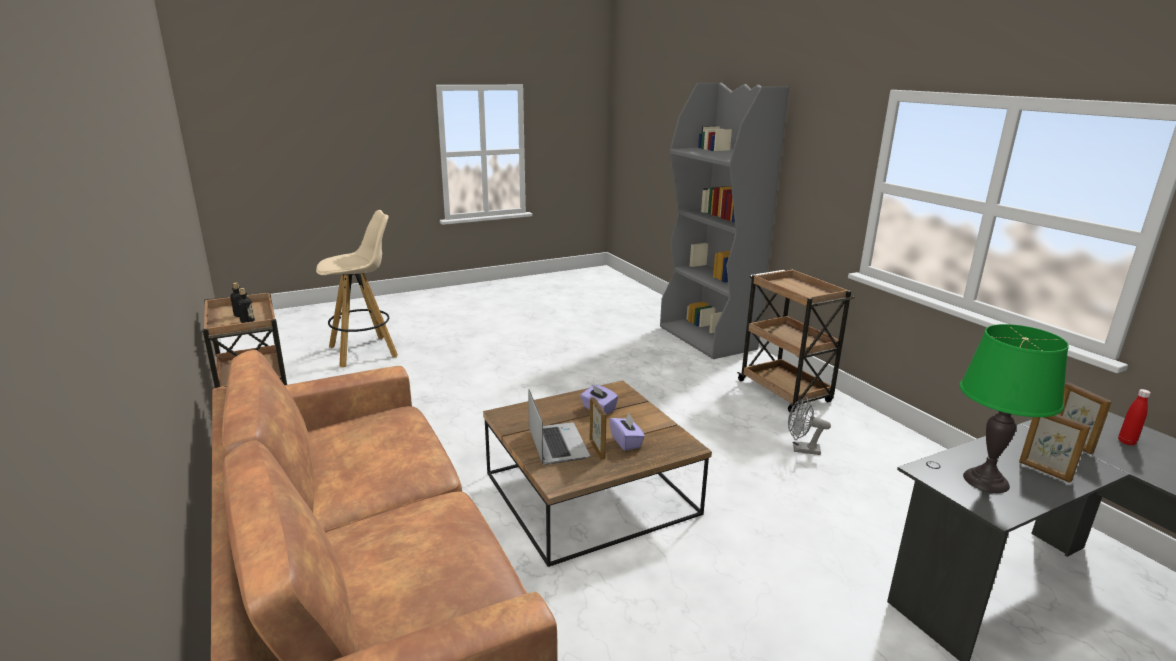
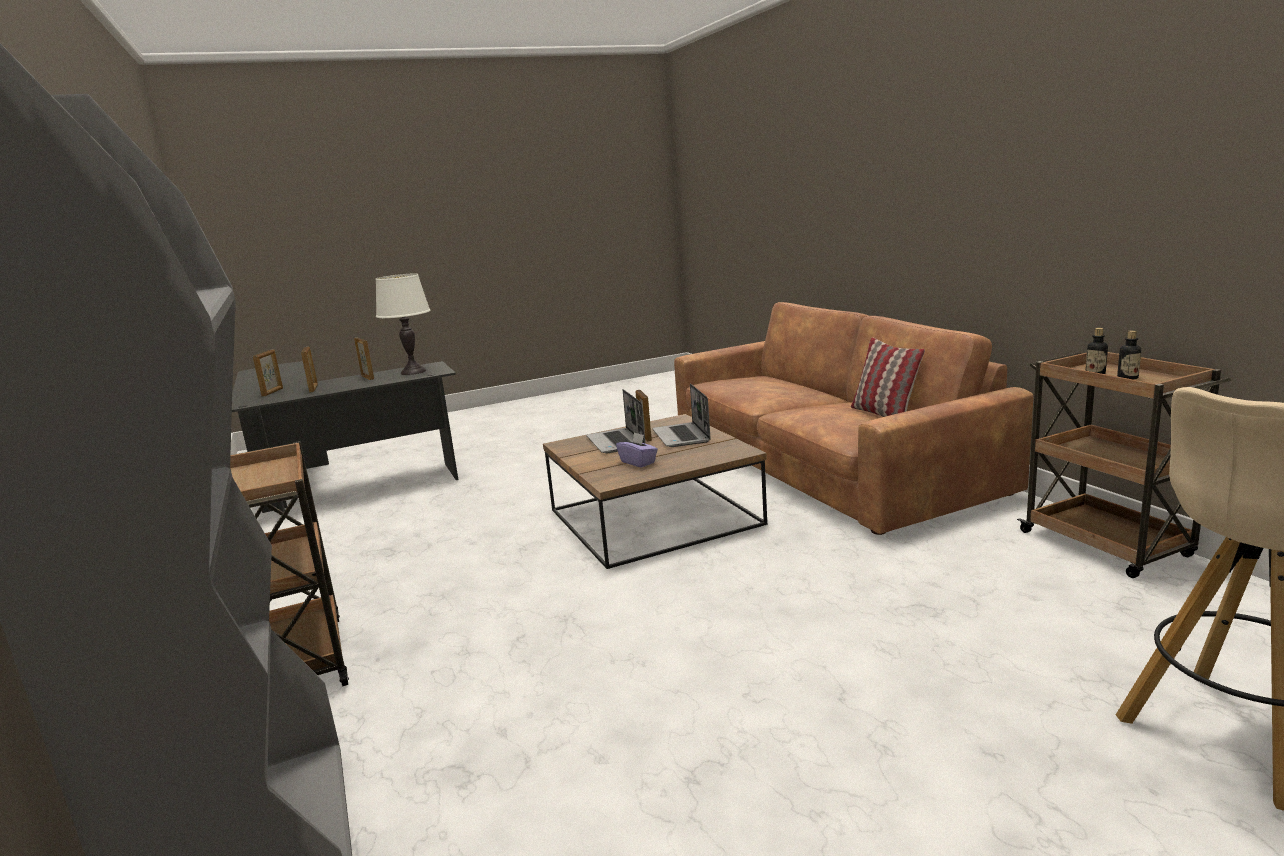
camera: 175 degrees left, 5 degrees down
(324, 459) = (884, 414): none -> pillow
(626, 442) = (617, 442): purple tissue box -> laptop
(801, 449) = (390, 570): grey fan -> none
(986, 481) = (413, 372): green table lamp -> white table lamp
(1126, 442) = (273, 392): red bottle -> picture frame

